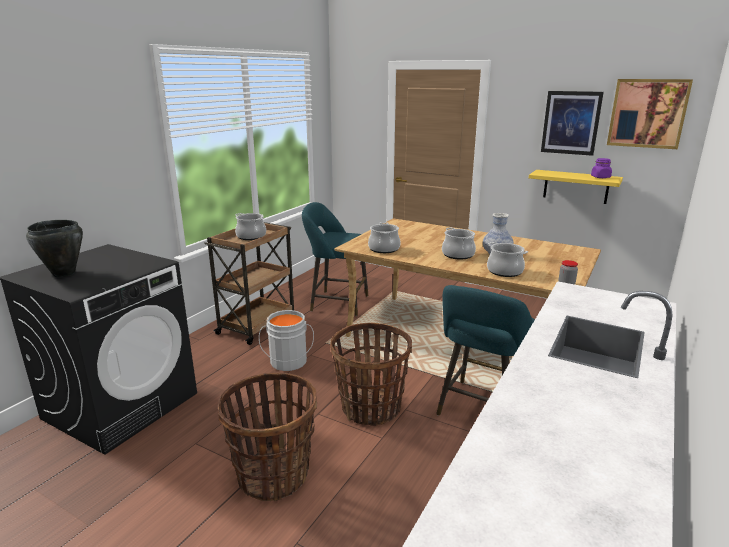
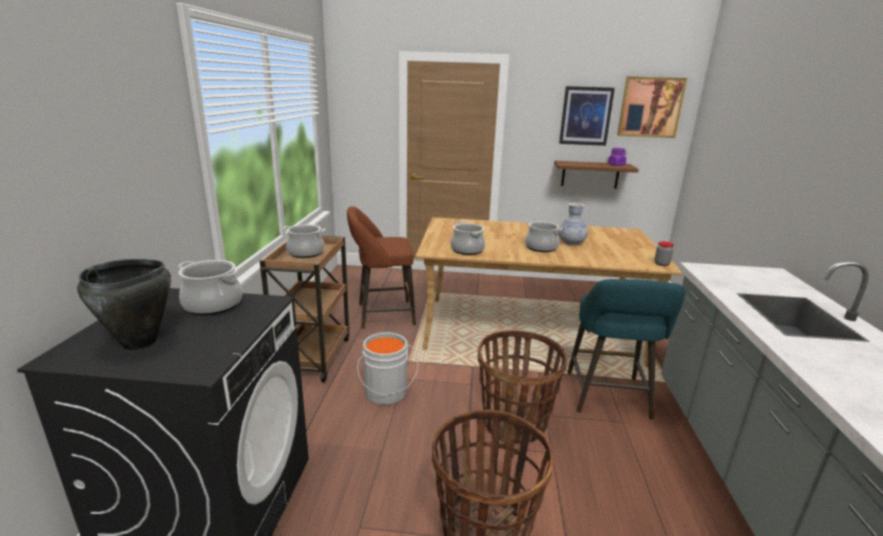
camera: 25 degrees left, 0 degrees up
(336, 303) = (382, 315): turquoise stool -> brown stool
(504, 271) = (600, 259): cooking pot -> cooking pot (213, 305)
(575, 186) = (590, 174): yellow shelf -> brown shelf

